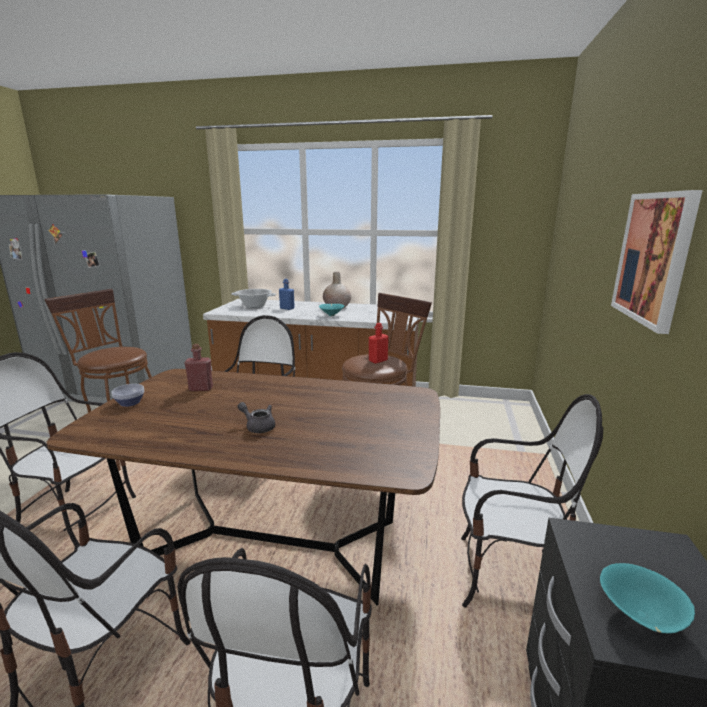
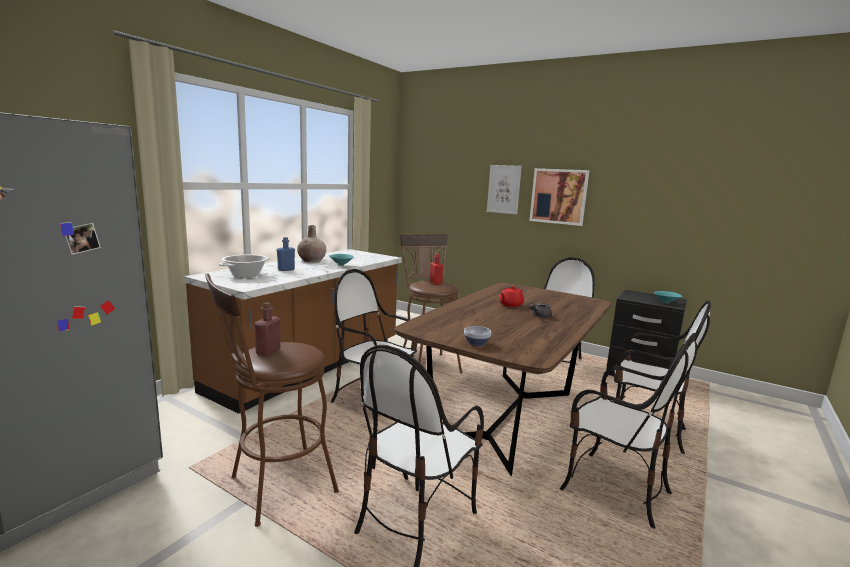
camera: 70 degrees left, 5 degrees down
(201, 388) = (459, 323): red bottle -> red bottle (268, 352)
(303, 405) = (510, 304): none -> red teapot
(608, 240) = (504, 189): none -> picture

